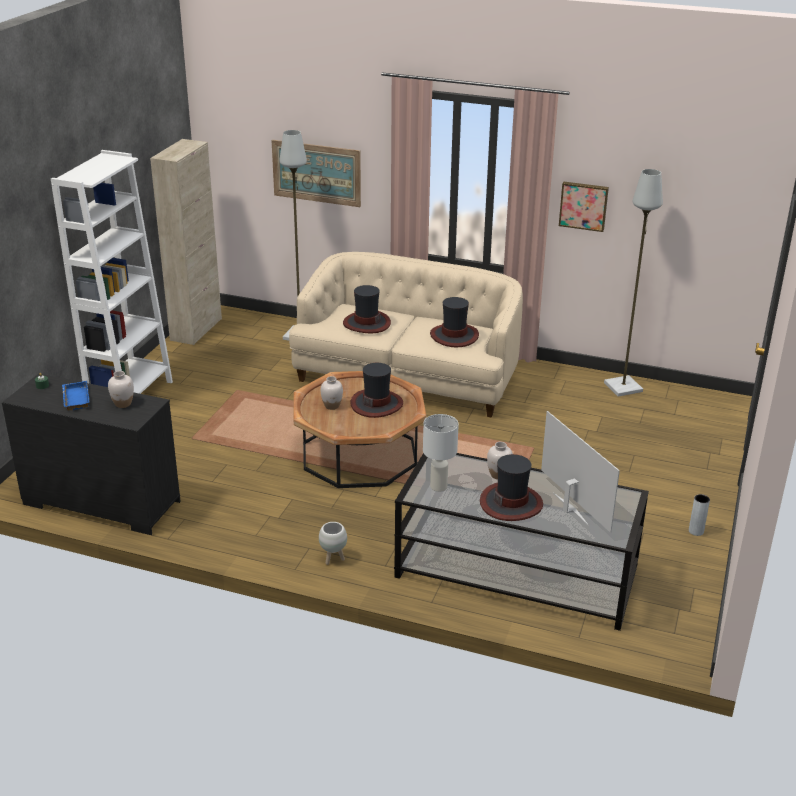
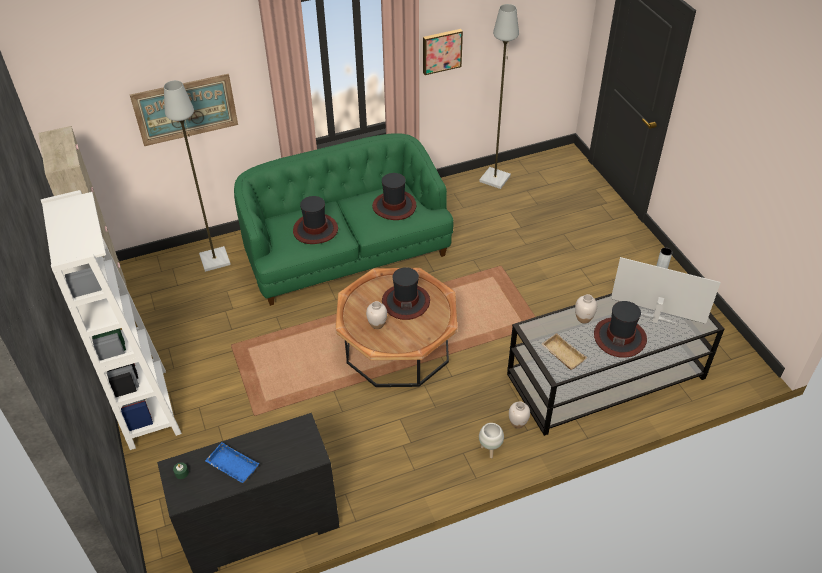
camera: 40 degrees left, 15 degrees up
(123, 404) = (280, 443): white vase -> white vase (518, 423)
(408, 377) = (346, 252): beige sofa -> green sofa
(438, 486) = (562, 354): white table lamp -> beige tray

